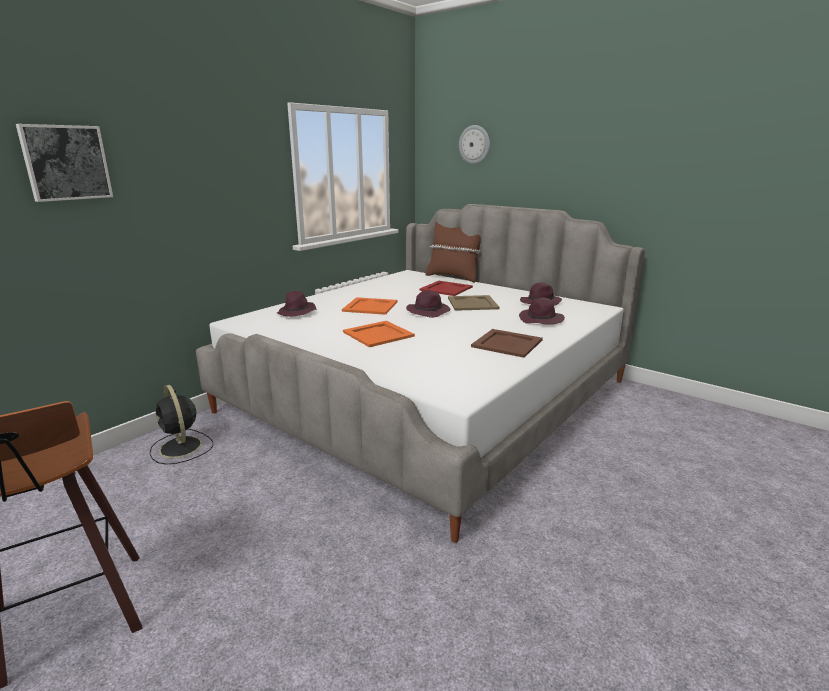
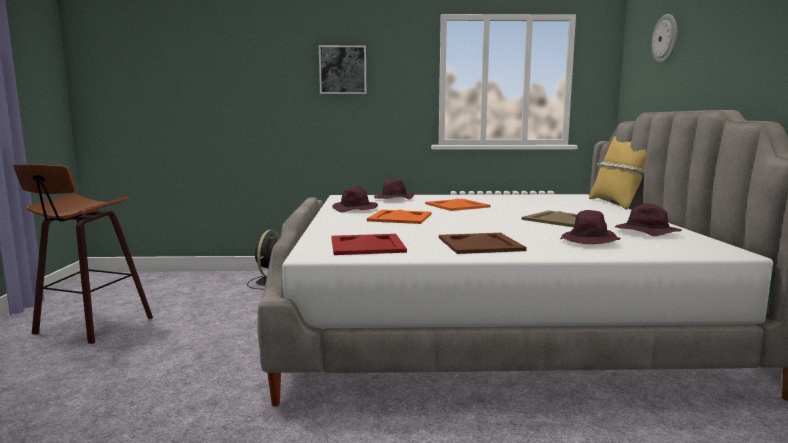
camera: 50 degrees right, 10 degrees down
(66, 162) = (248, 64): picture -> picture (343, 70)
(429, 311) = (493, 216): purple hat -> purple hat (355, 209)
(446, 288) = (574, 208): red tray -> red tray (367, 245)
(453, 277) = (617, 203): brown pillow -> yellow pillow

